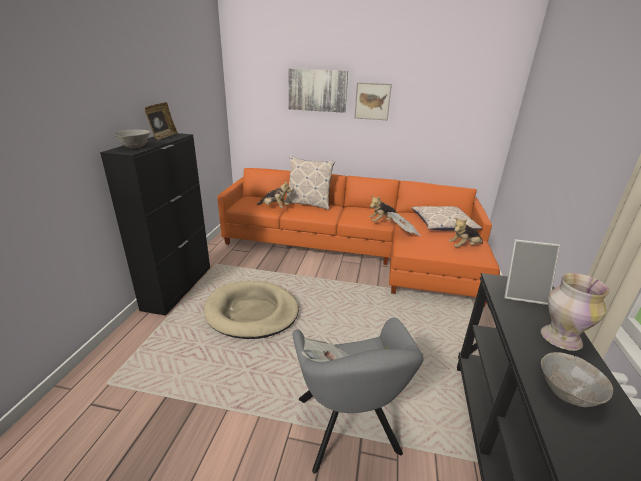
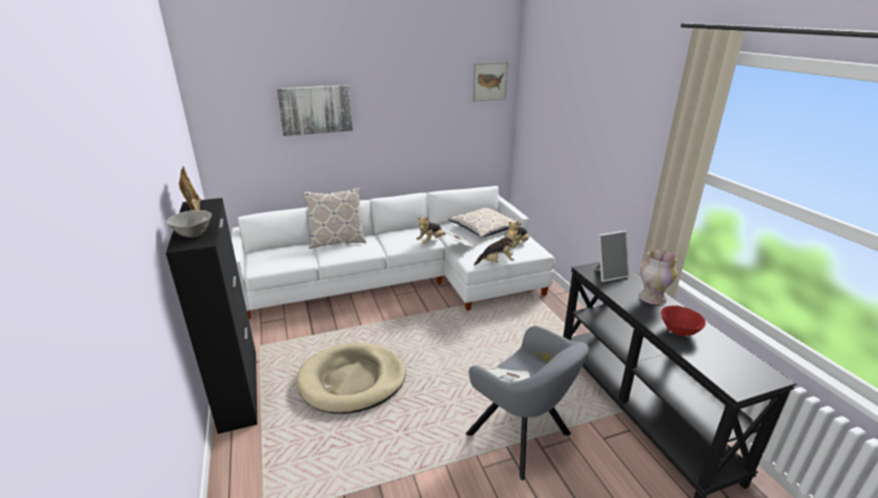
camera: 30 degrees left, 0 degrees up
(274, 207) = (304, 257): plush toy -> plush toy (497, 262)
(360, 251) = (405, 278): orange sofa -> white sofa
(372, 101) = (380, 114): picture -> picture (489, 81)
(566, 393) = (678, 331): grey bowl -> red bowl

